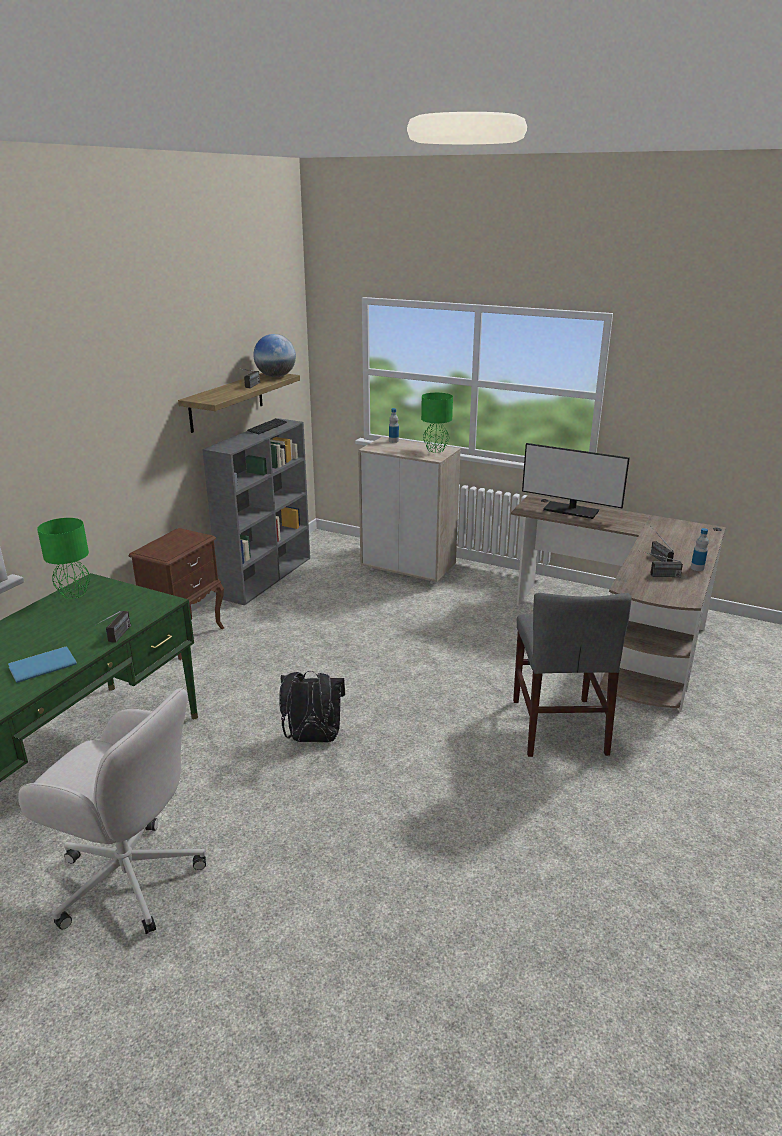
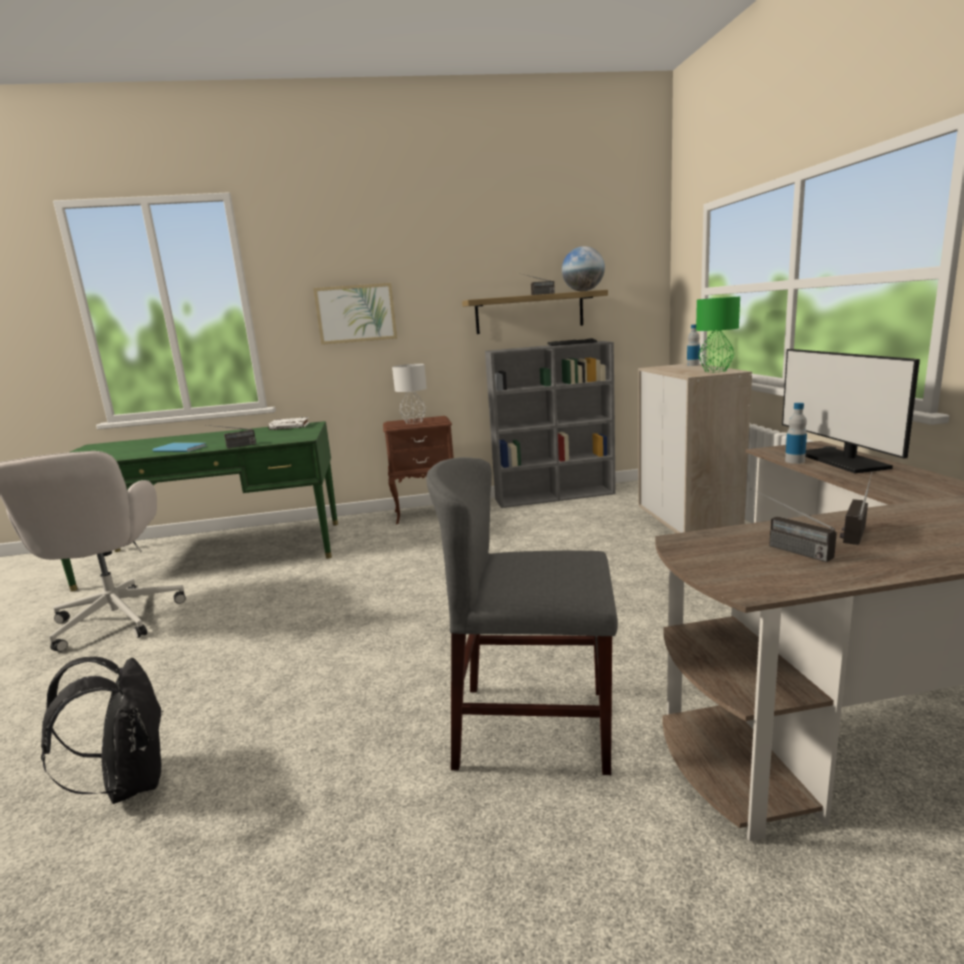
camera: 55 degrees right, 10 degrees down
(74, 593) = (290, 426): green table lamp -> white book
(89, 434) = (356, 313): none -> picture
(174, 545) = (413, 422): none -> grey table lamp
(312, 739) = (344, 605): black backpack -> black backpack (130, 782)
(558, 726) = (533, 727): grey chair -> grey chair turned 45 degrees clockwise
(697, 568) = (903, 564): bottle -> bottle (794, 461)

